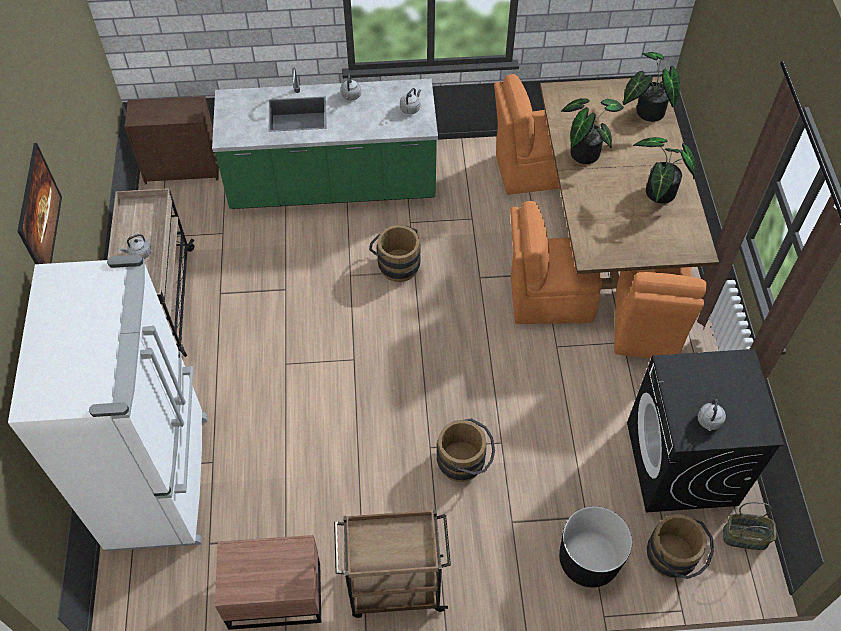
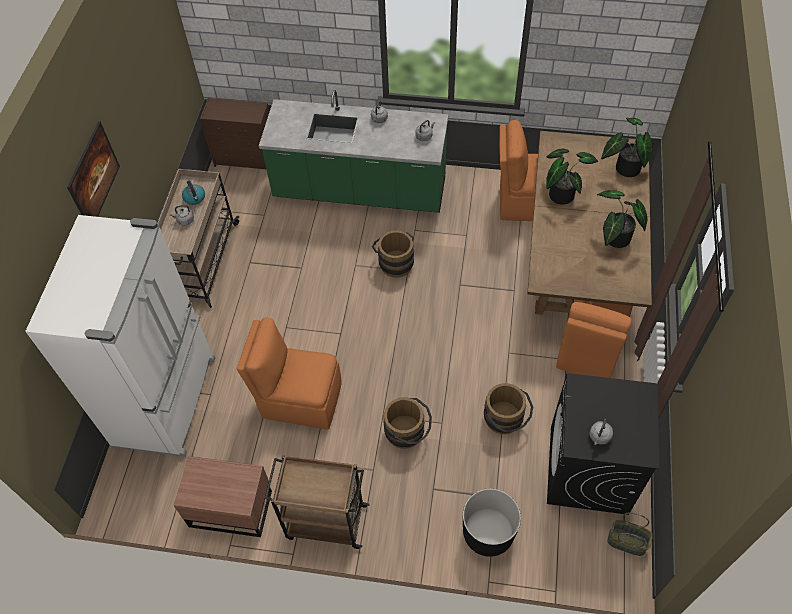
camera: 15 degrees right, 0 degrees up
(145, 224) = (195, 198): none -> kettle
(548, 298) = (512, 311): orange chair -> orange chair (299, 399)
(674, 559) = (561, 547): brown bucket -> brown bucket (505, 421)

